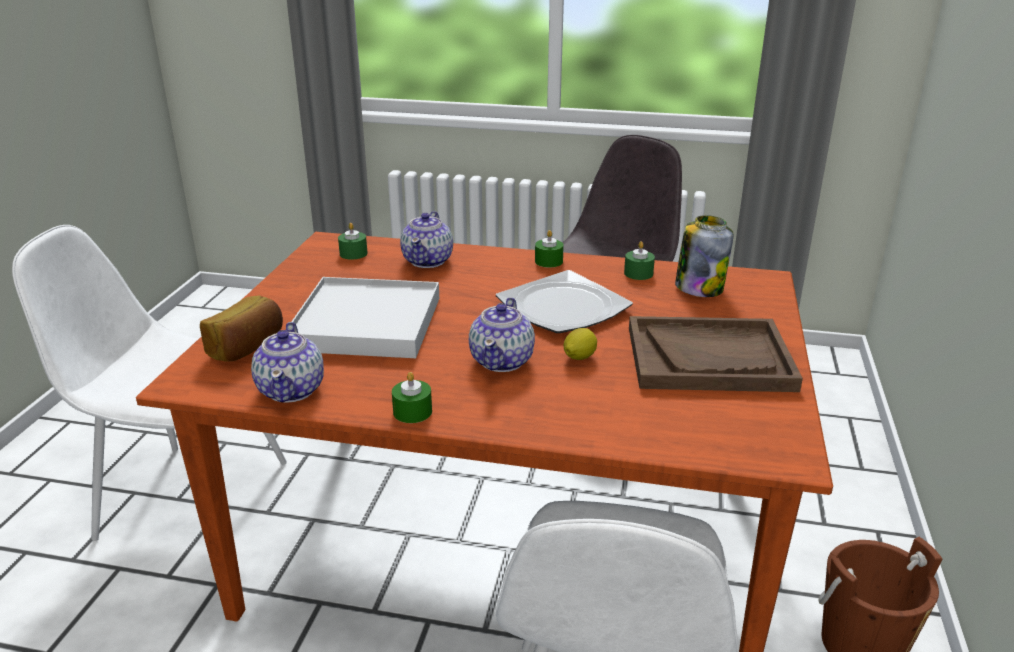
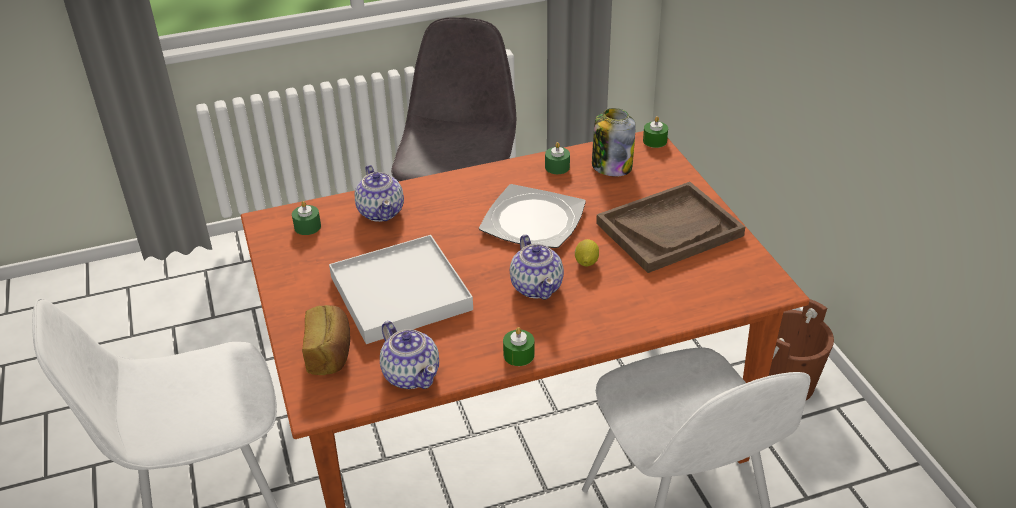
camera: 30 degrees left, 10 degrees up
(548, 261) = (479, 178): green candle -> green candle (655, 141)

